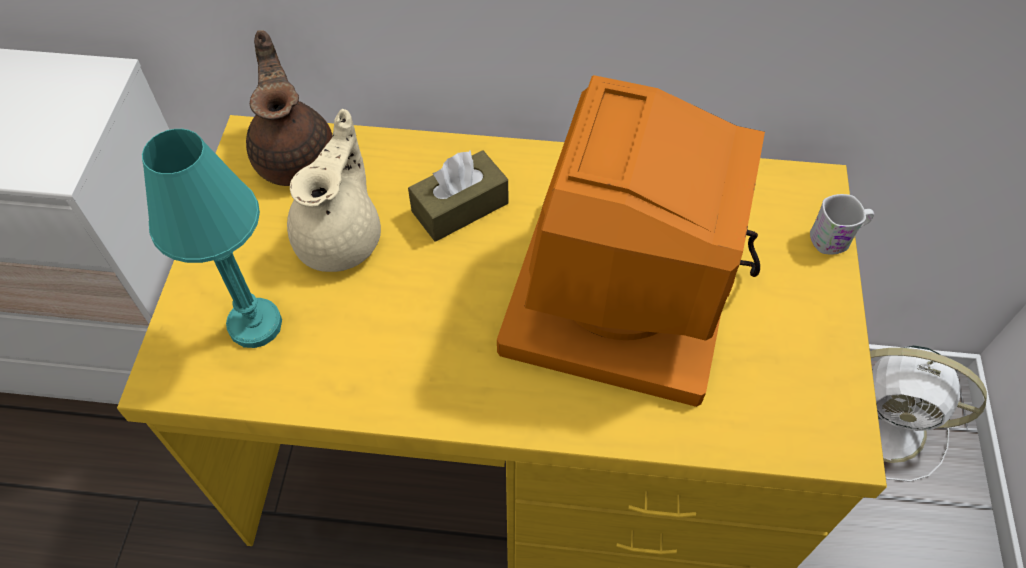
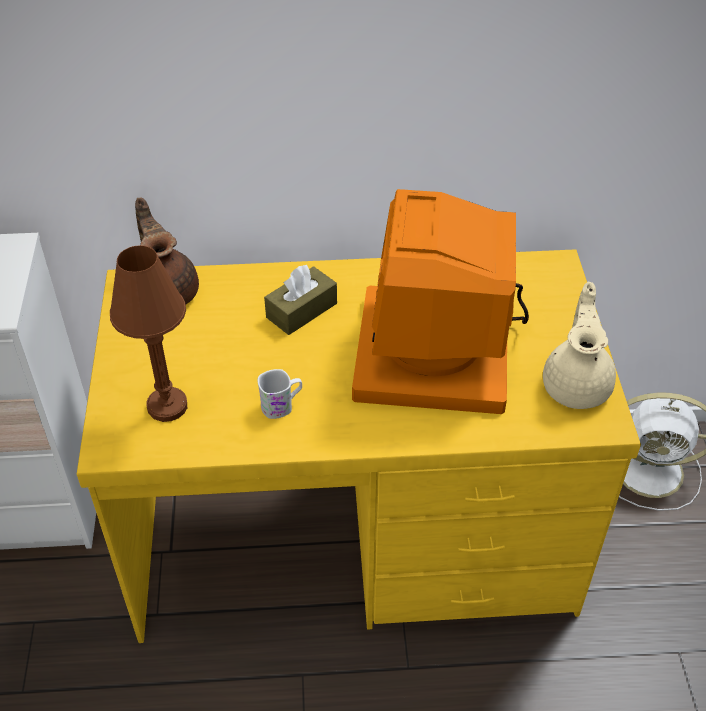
camera: 10 degrees left, 10 degrees down
(255, 325) = (167, 406): turquoise table lamp -> brown table lamp
(341, 238) = (217, 341): beige teapot -> beige teapot (577, 384)
(836, 238) = (578, 297): white mug -> white mug (282, 405)

